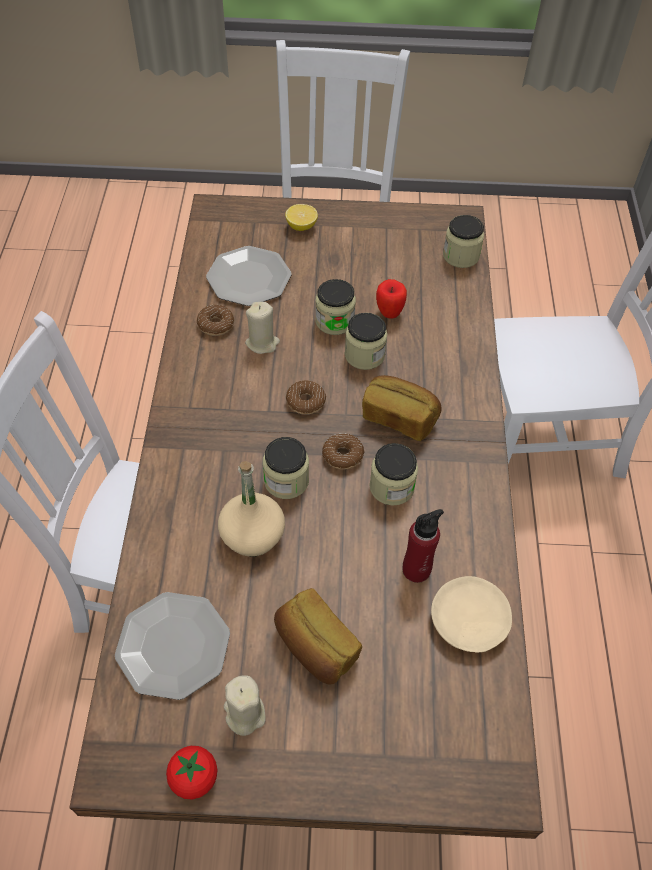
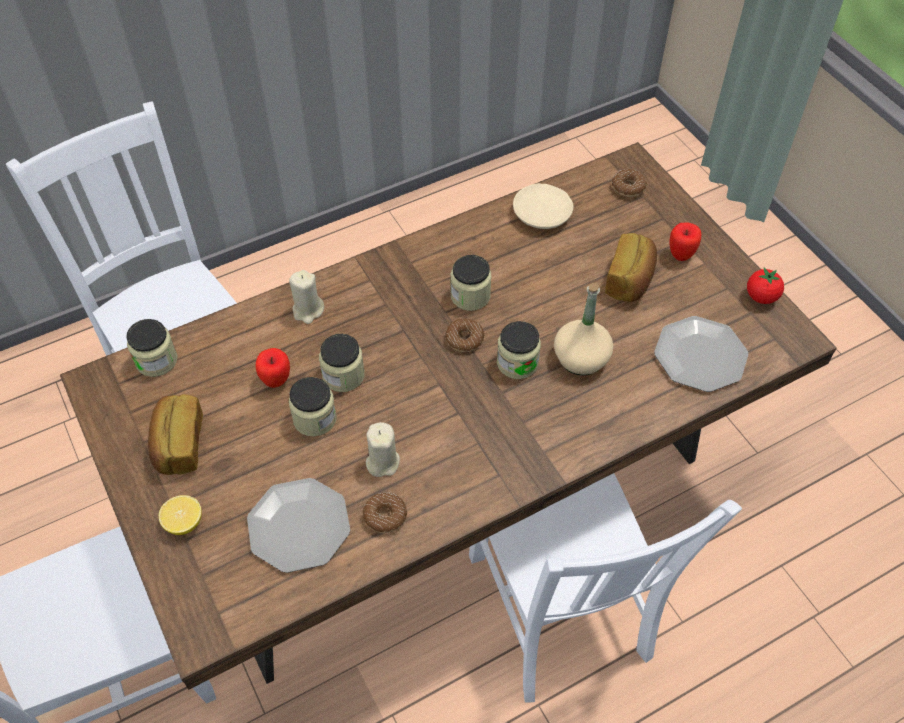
camera: 120 degrees left, 0 degrees up
(244, 713) = (703, 293): beige candle -> beige candle (308, 310)
(305, 401) = (428, 391): donut -> donut (628, 187)
(314, 731) = (680, 255): none -> apple
(399, 417) = (398, 320): bread -> bread (179, 445)
(416, 569) = (528, 253): red bottle -> none

